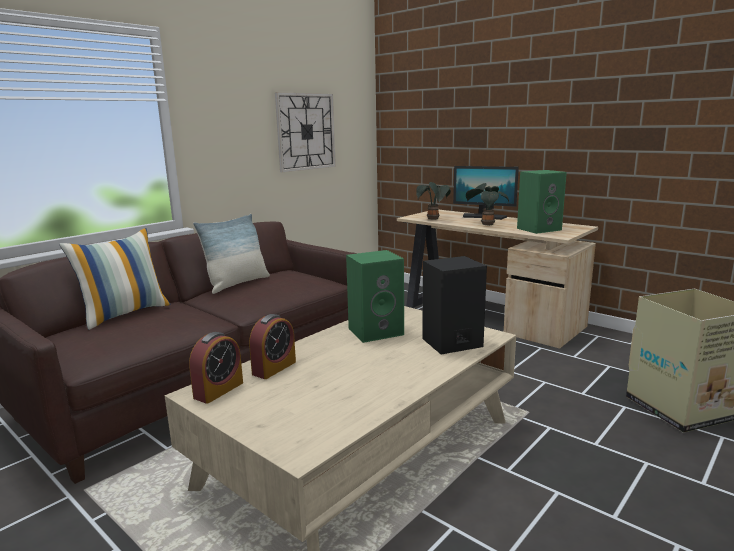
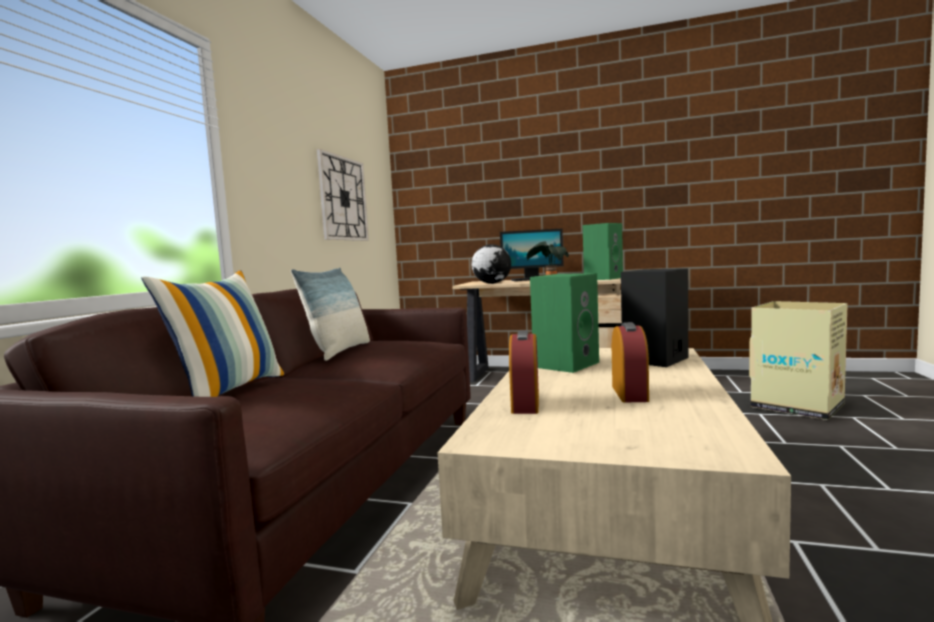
camera: 25 degrees left, 10 degrees down
(218, 390) = (503, 432): alarm clock -> alarm clock (629, 393)
(433, 219) = (491, 283): potted plant -> globe

